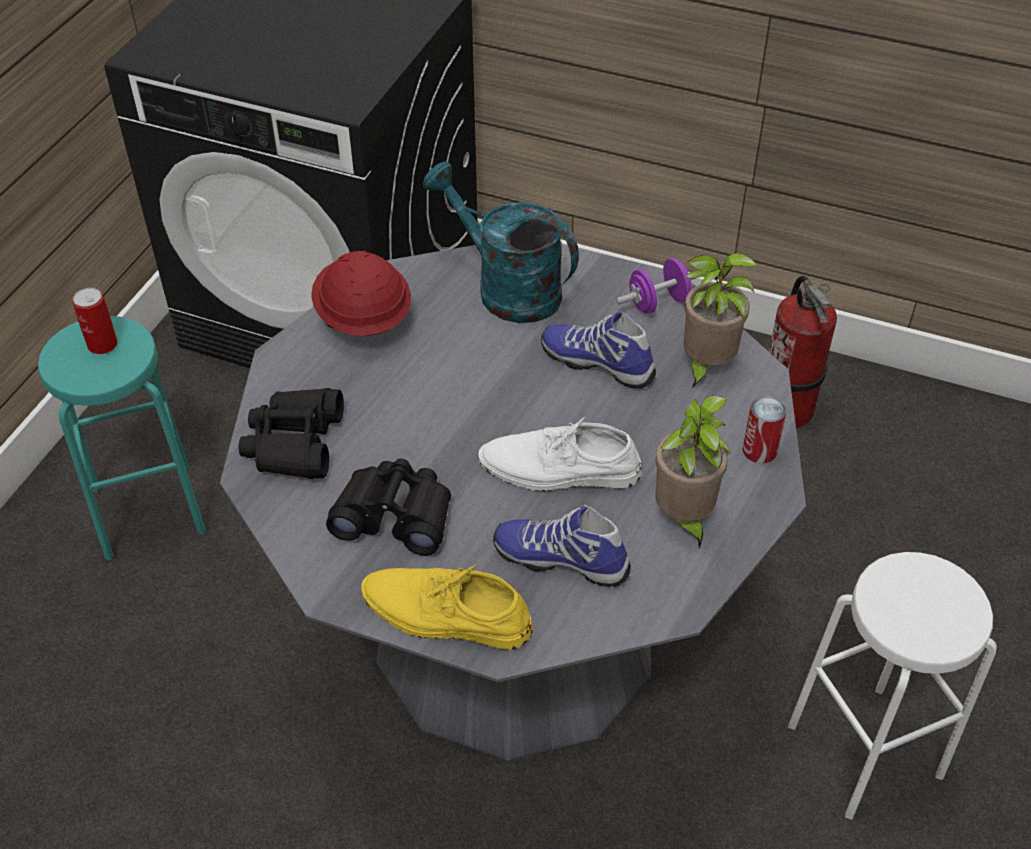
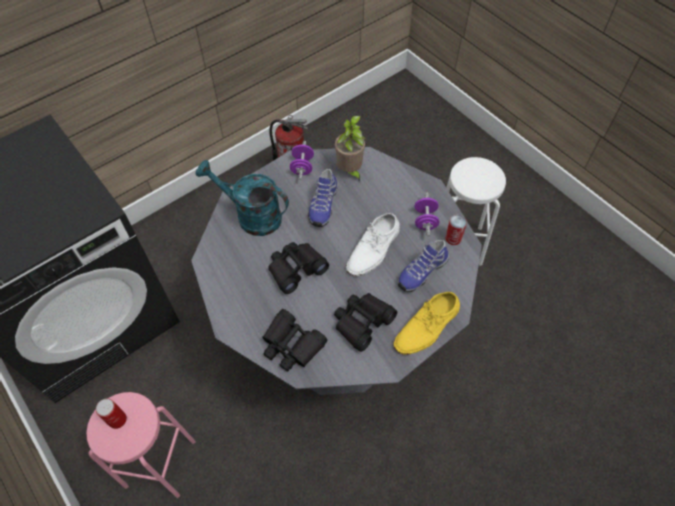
camera: 60 degrees left, 10 degrees up
(148, 510) = (160, 463): turquoise stool -> pink stool
(363, 318) = (228, 281): red hard hat -> none
(442, 386) = (296, 269): none -> black binoculars
(506, 288) = (251, 216): turquoise watering can -> turquoise watering can turned 45 degrees clockwise
(599, 362) = (322, 205): shoe -> shoe turned 45 degrees counterclockwise
(684, 518) = (425, 221): potted plant -> purple dumbbell
(759, 450) = (406, 178): can -> can (453, 238)

